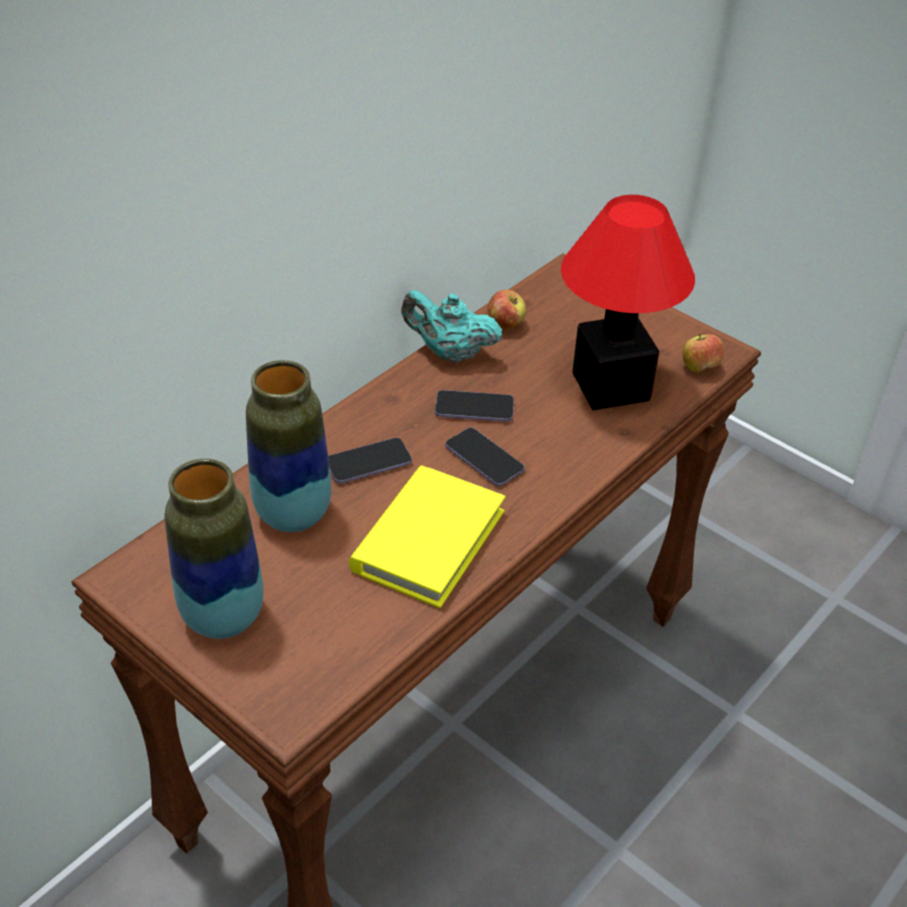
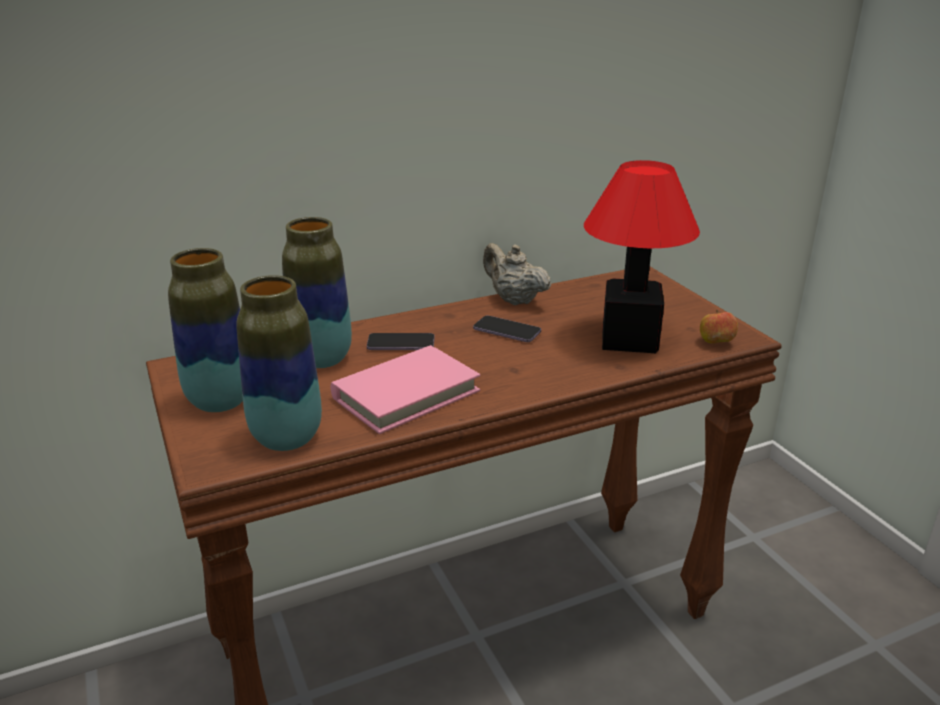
camera: 25 degrees right, 15 degrees down
(344, 646) = (287, 438): none -> vase
(428, 540) = (406, 394): yellow book -> pink book
(450, 353) = (514, 300): turquoise teapot -> beige teapot
(484, 459) = (490, 359): phone -> none
(505, 324) = (570, 293): apple -> none

